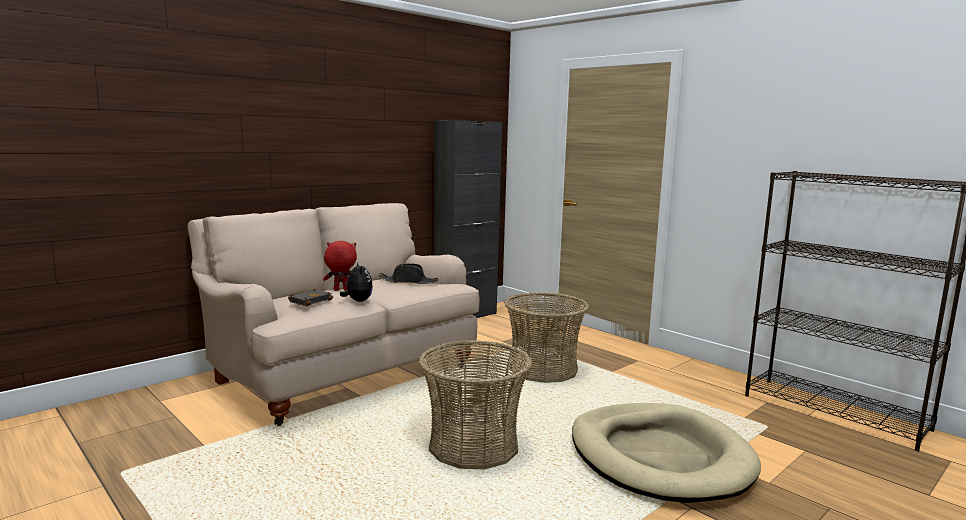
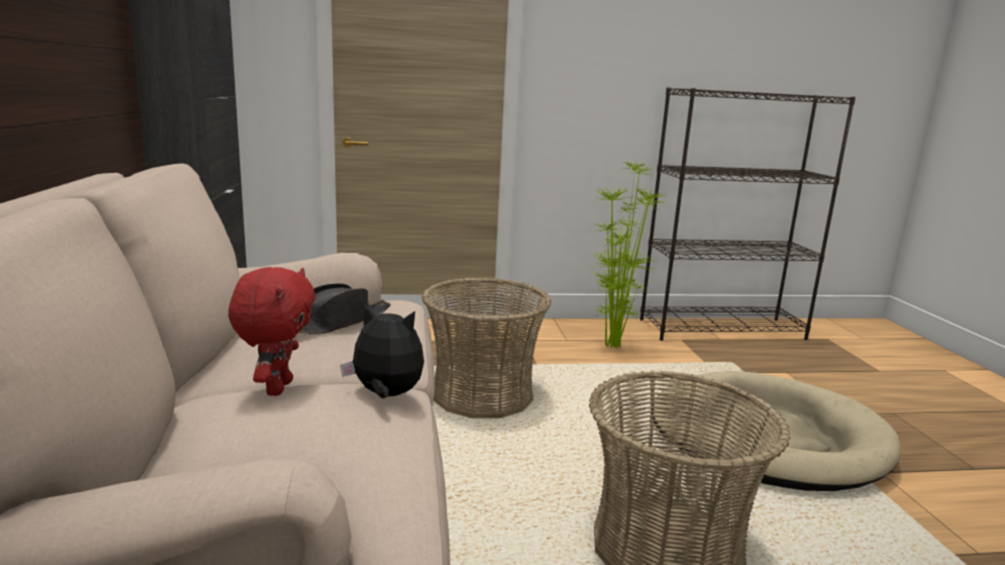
camera: 55 degrees left, 5 degrees up
(310, 300) = (331, 439): black book -> none
(341, 290) = (277, 388): red plush toy -> red plush toy turned 150 degrees clockwise
(692, 385) = (614, 347): none -> potted plant

